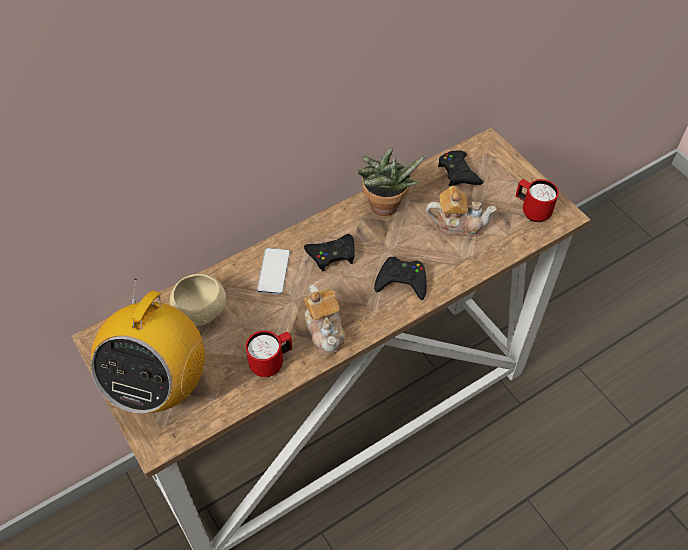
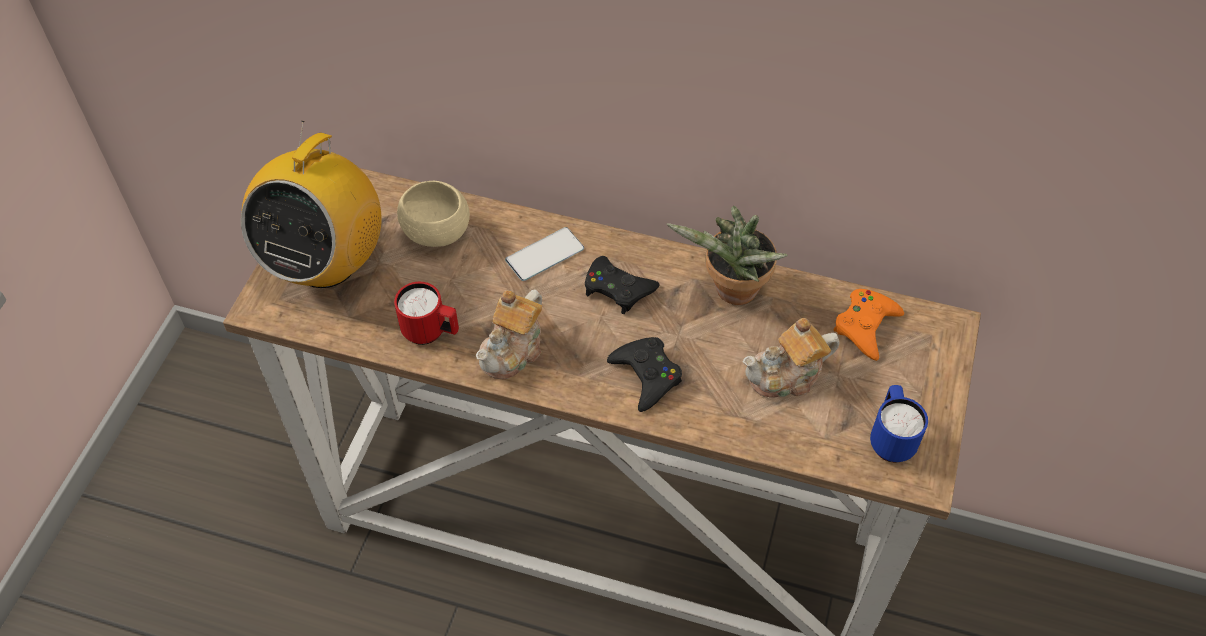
camera: 50 degrees right, 0 degrees up
(159, 384) = (326, 262): radio -> radio turned 45 degrees counterclockwise
(458, 173) = (866, 326): black game controller -> orange game controller
(458, 224) = (787, 376): teapot -> teapot turned 105 degrees clockwise
(531, 211) = (890, 438): red mug -> blue mug

